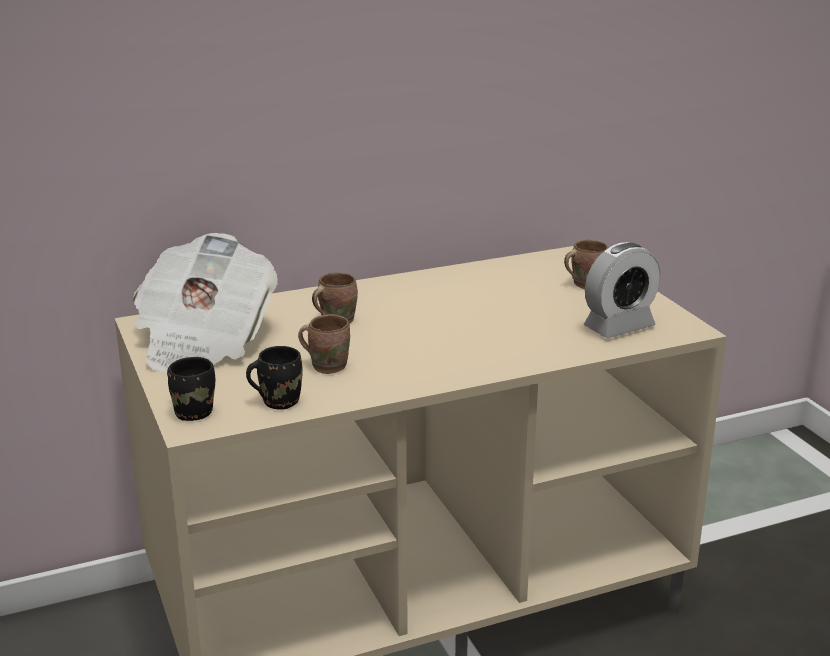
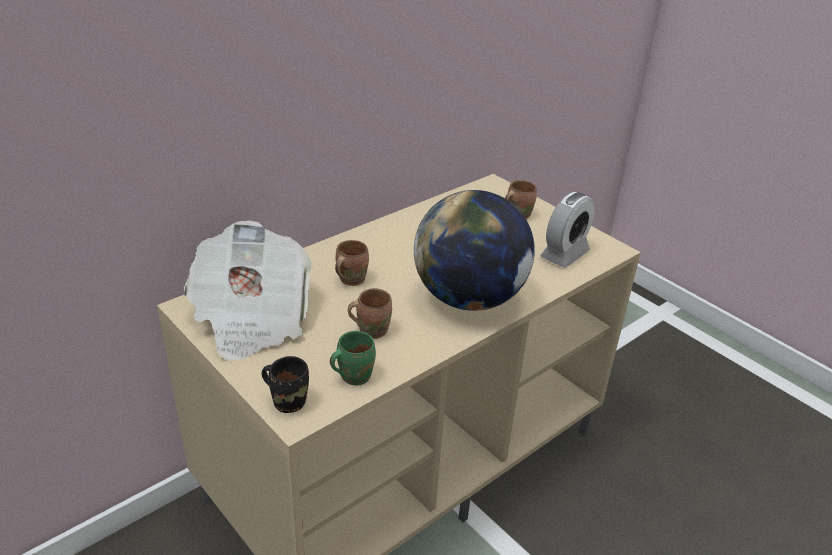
camera: 20 degrees left, 10 degrees up
(278, 400) = (353, 375): black mug -> green mug
(464, 353) = (469, 298): none -> globe

